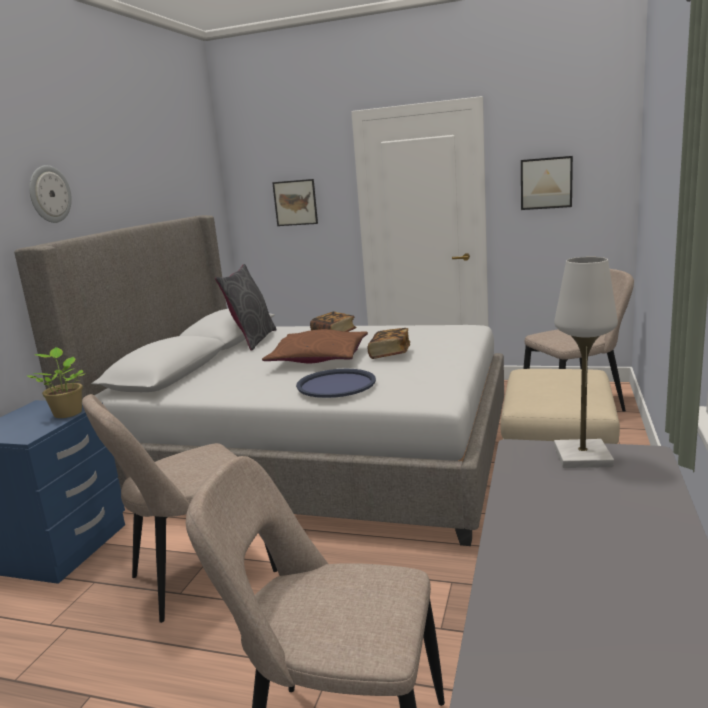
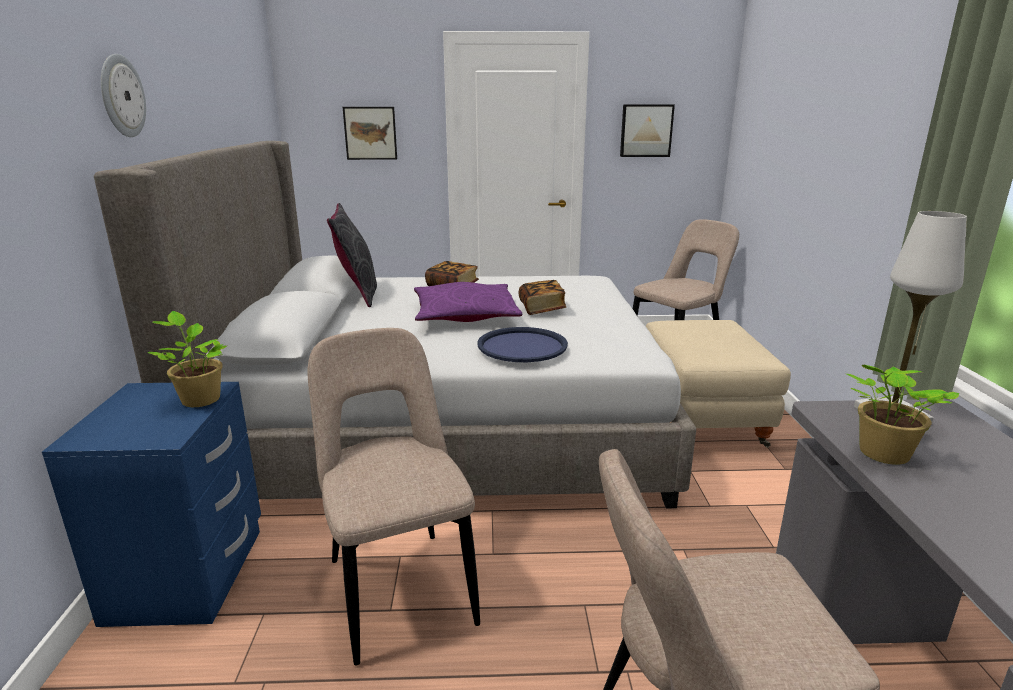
camera: 20 degrees left, 5 degrees up
(196, 577) = (398, 586): beige chair -> beige chair turned 120 degrees clockwise
(318, 358) = (465, 315): brown pillow -> purple pillow
(525, 487) = (881, 454): none -> potted plant

